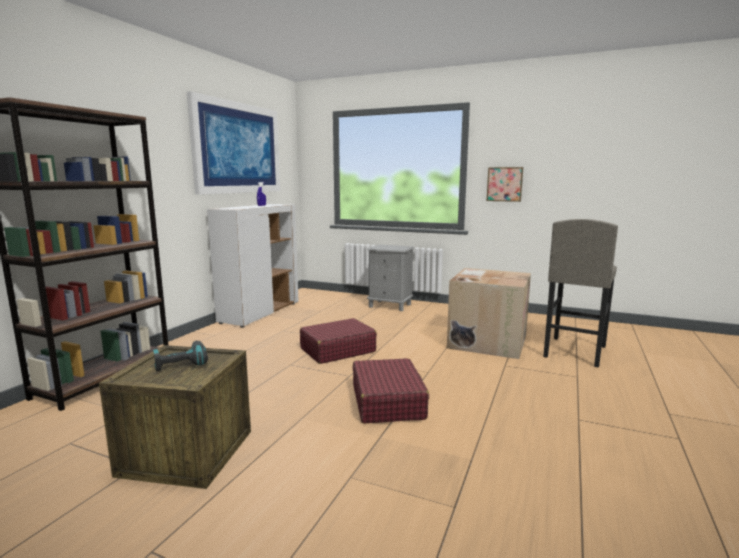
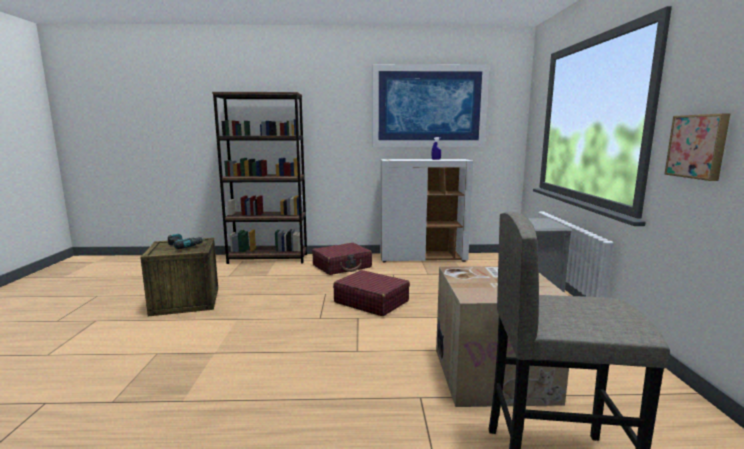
camera: 65 degrees right, 0 degrees up
(388, 402) = (277, 344): red suitcase -> red suitcase (342, 266)

